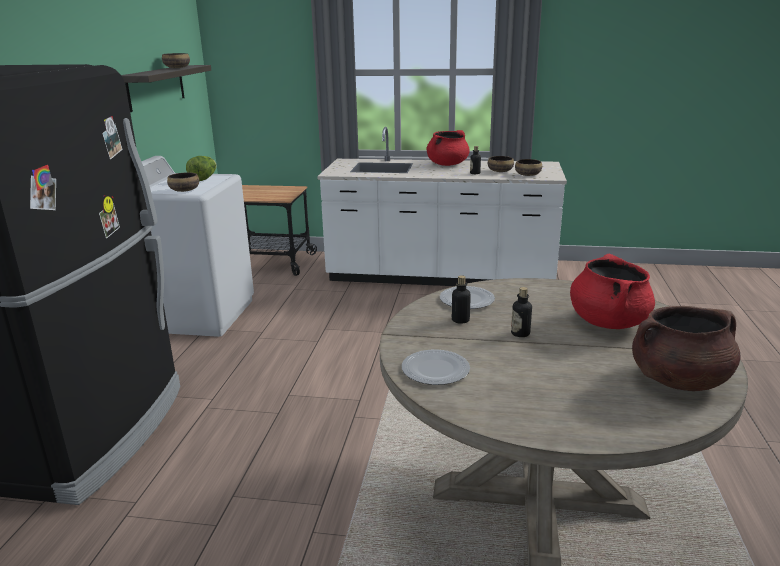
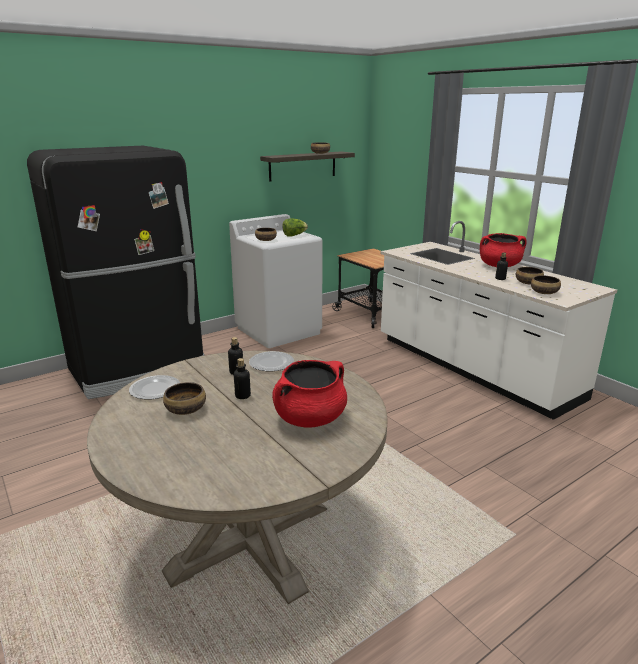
camera: 45 degrees right, 0 degrees up
(511, 367) = (186, 409): none -> bowl
(678, 380) = (241, 473): brown cooking pot -> none

